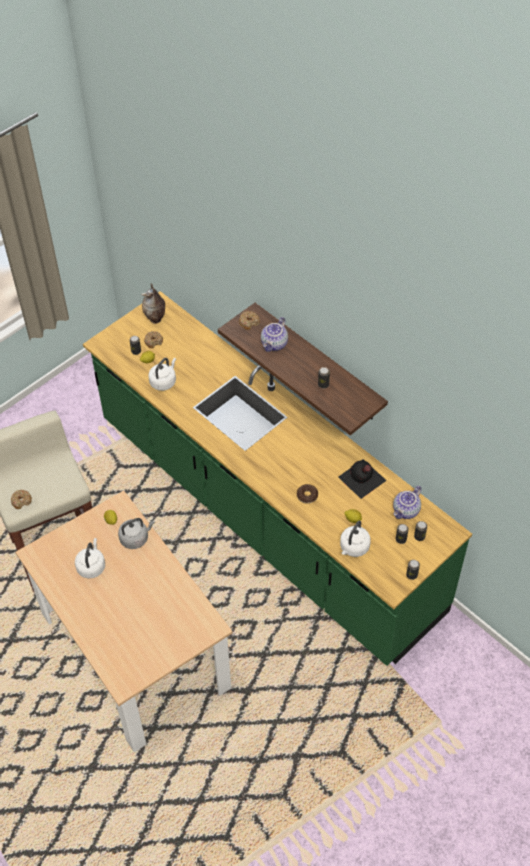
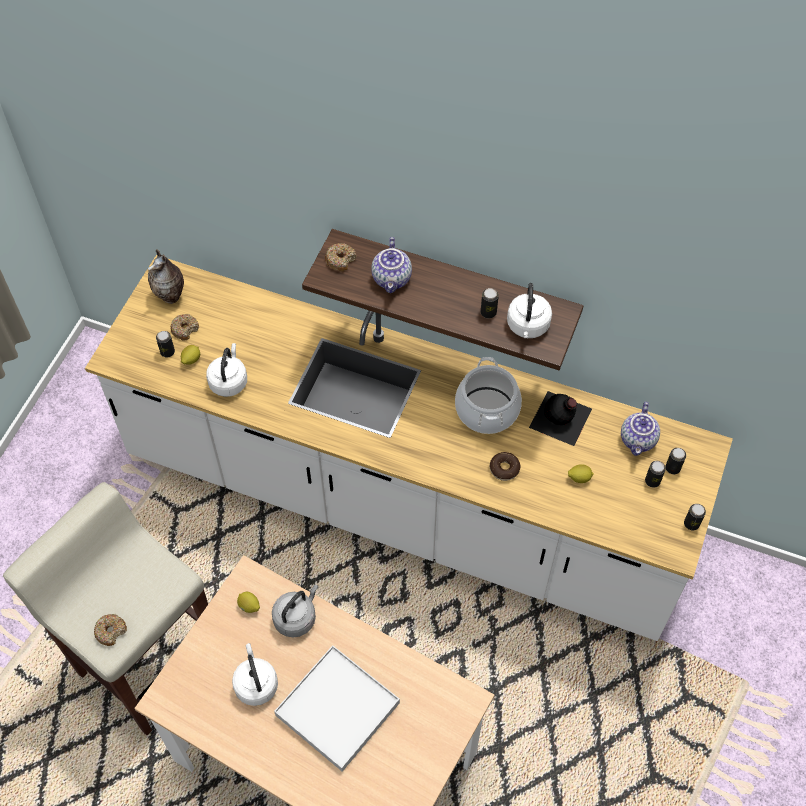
camera: 25 degrees left, 5 degrees up
(132, 600) = (337, 708): none -> white tray
(266, 515) = (403, 502): green counter -> white counter
(316, 456) = (486, 410): none -> cooking pot
(353, 548) = (601, 517): white kettle -> white kettle (527, 327)

